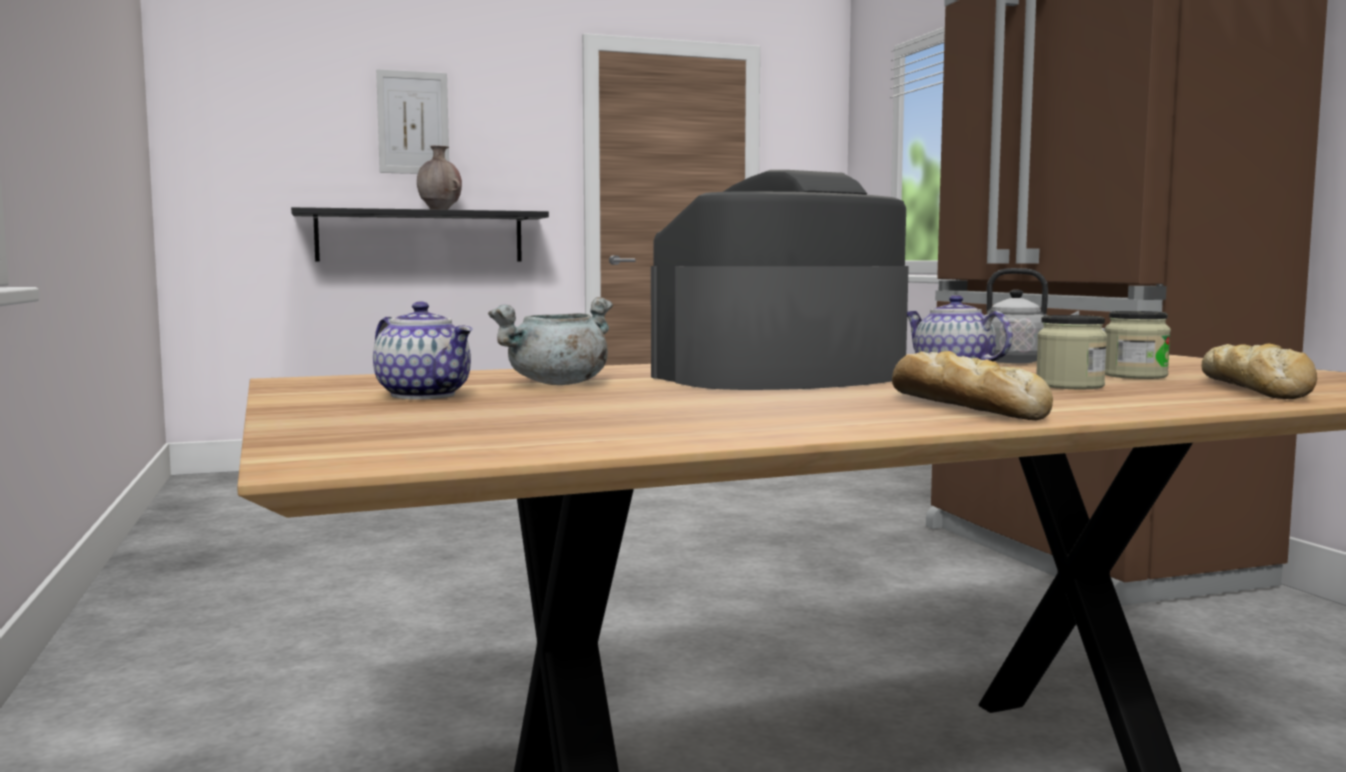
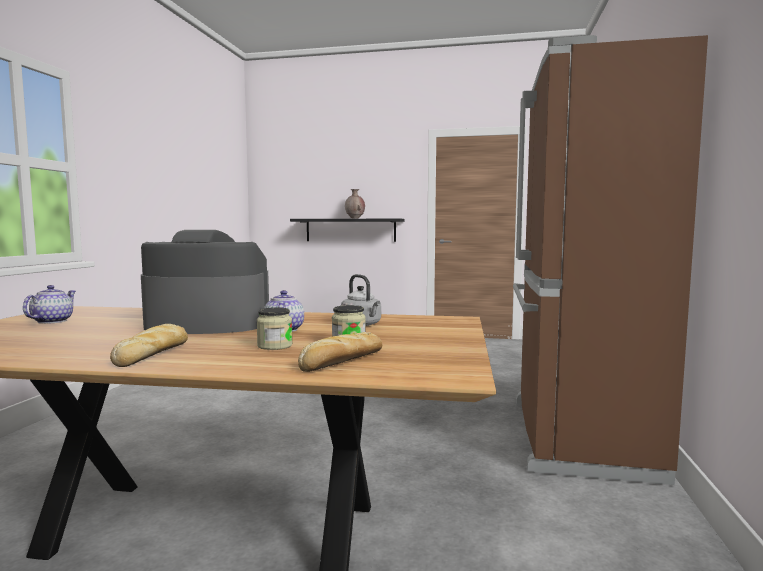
camera: 30 degrees right, 0 degrees up
(413, 122) = (348, 178): picture -> none
(426, 395) = (52, 321): teapot -> teapot turned 150 degrees counterclockwise
(557, 384) = (117, 319): grey cooking pot -> none

